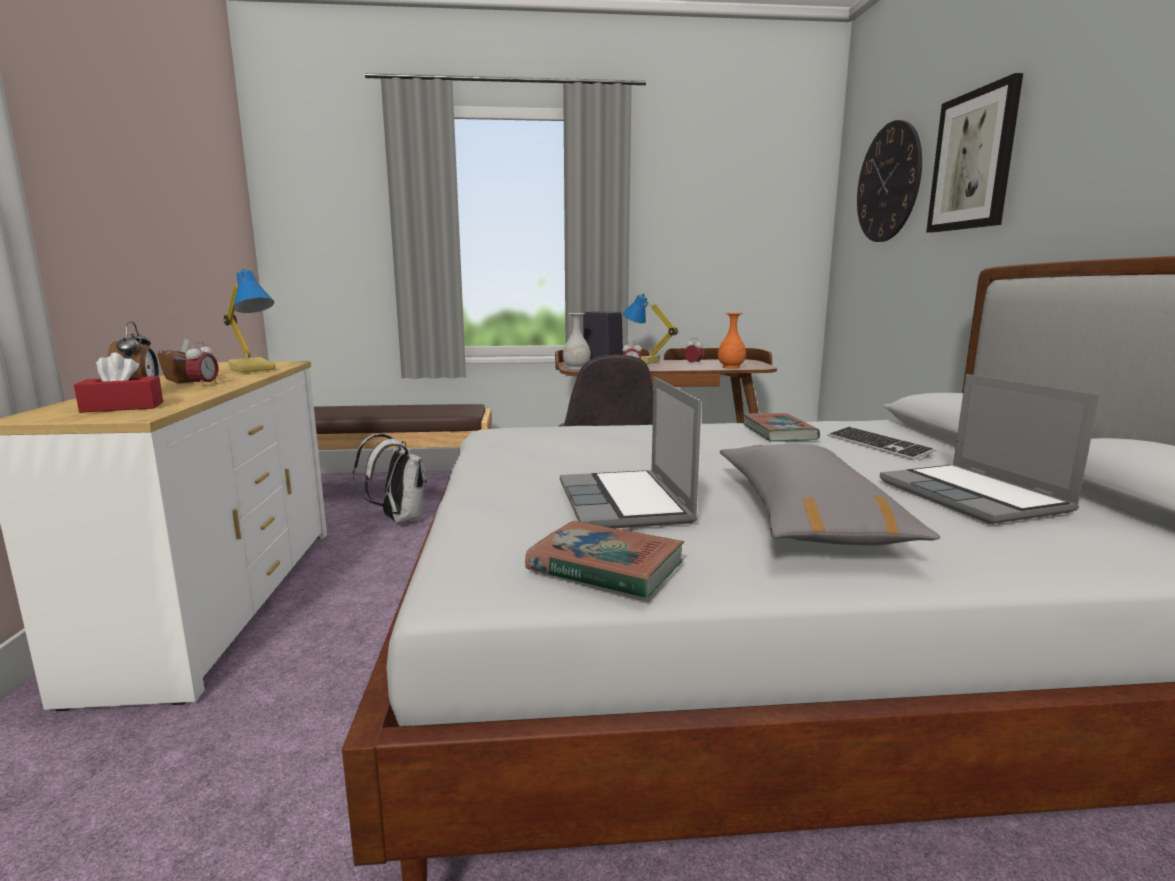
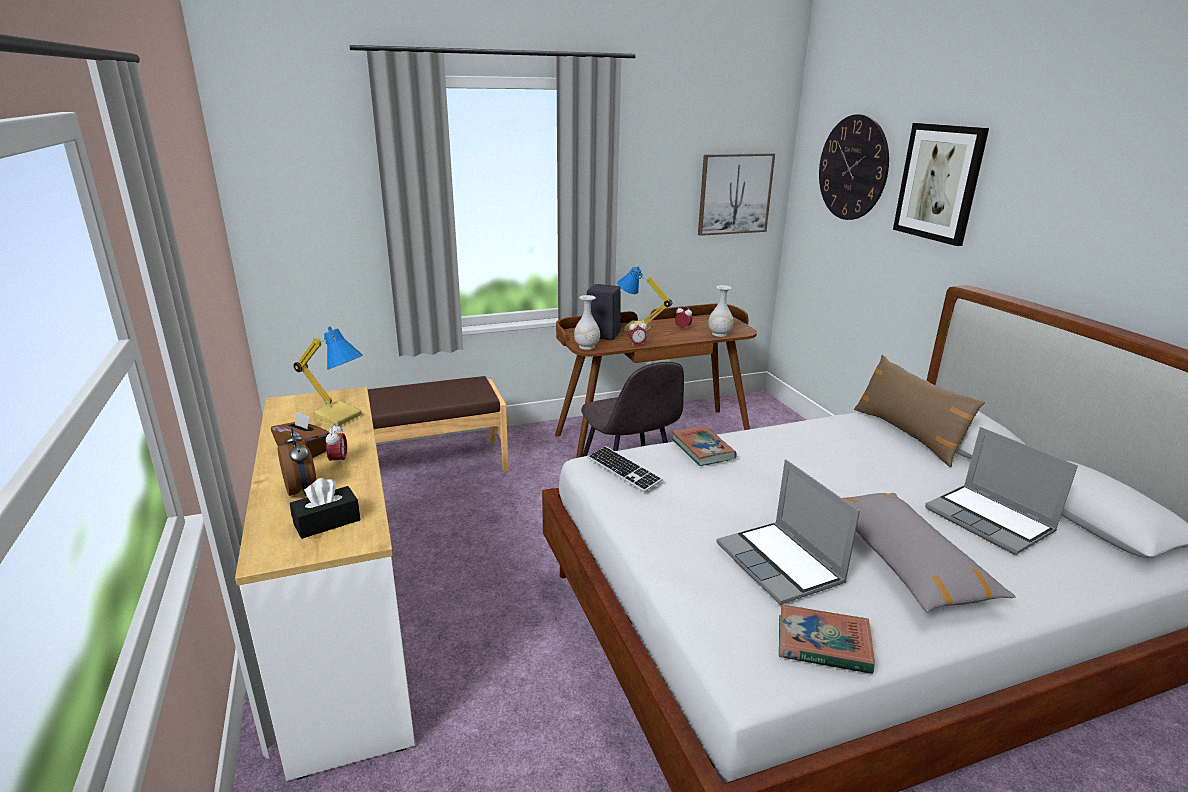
camera: 15 degrees left, 10 degrees up
(122, 407) = (327, 522): red tissue box -> black tissue box
(399, 519) = (440, 509): white backpack -> none
(731, 367) = (719, 334): orange vase -> white vase
(766, 234) = (734, 194): none -> picture
(779, 432) = (818, 443): book -> book (702, 449)
(878, 445) = (896, 455): keyboard -> keyboard (623, 470)
(908, 434) = (907, 434): none -> brown pillow

